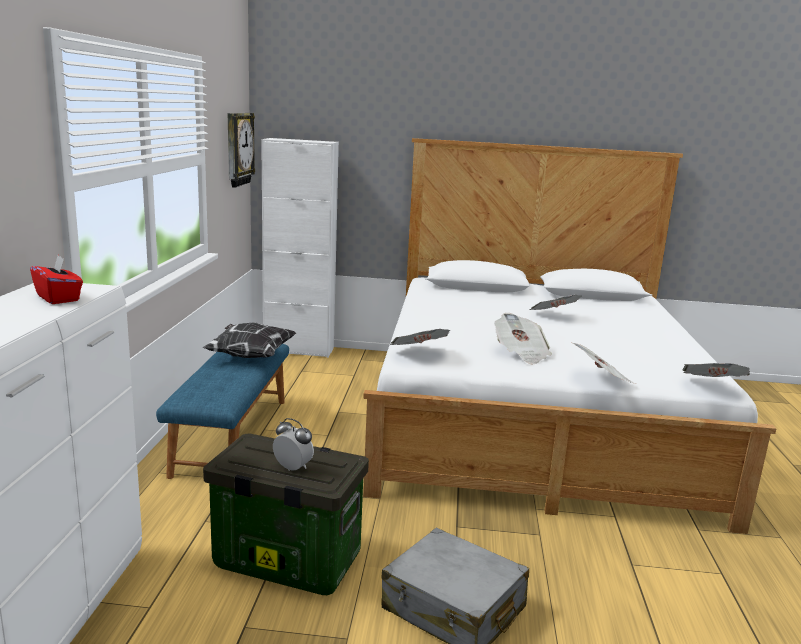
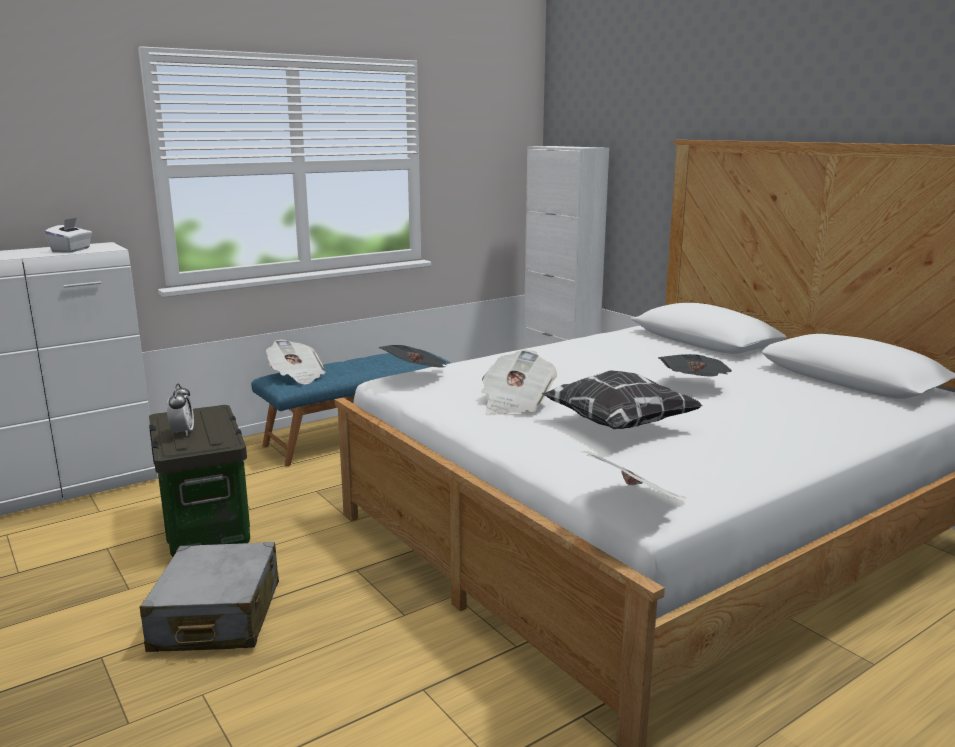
camera: 50 degrees right, 0 degrees up
(58, 298) = (71, 250): red tissue box -> white tissue box
(238, 149) = (505, 157): wall clock -> none
(250, 356) = (392, 362): pillow -> pillow (618, 424)
(601, 379) = (516, 447): newspaper -> newspaper (297, 376)

